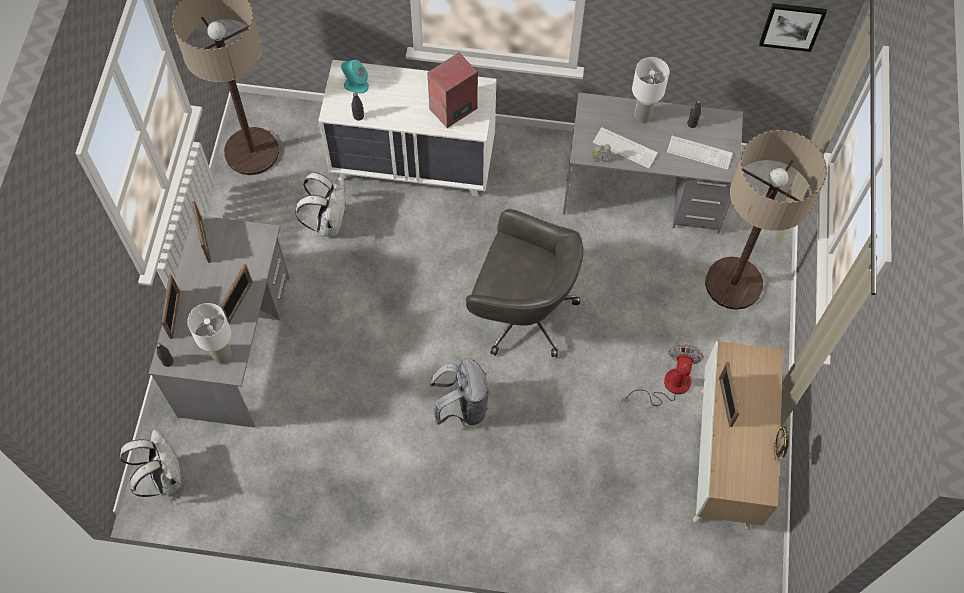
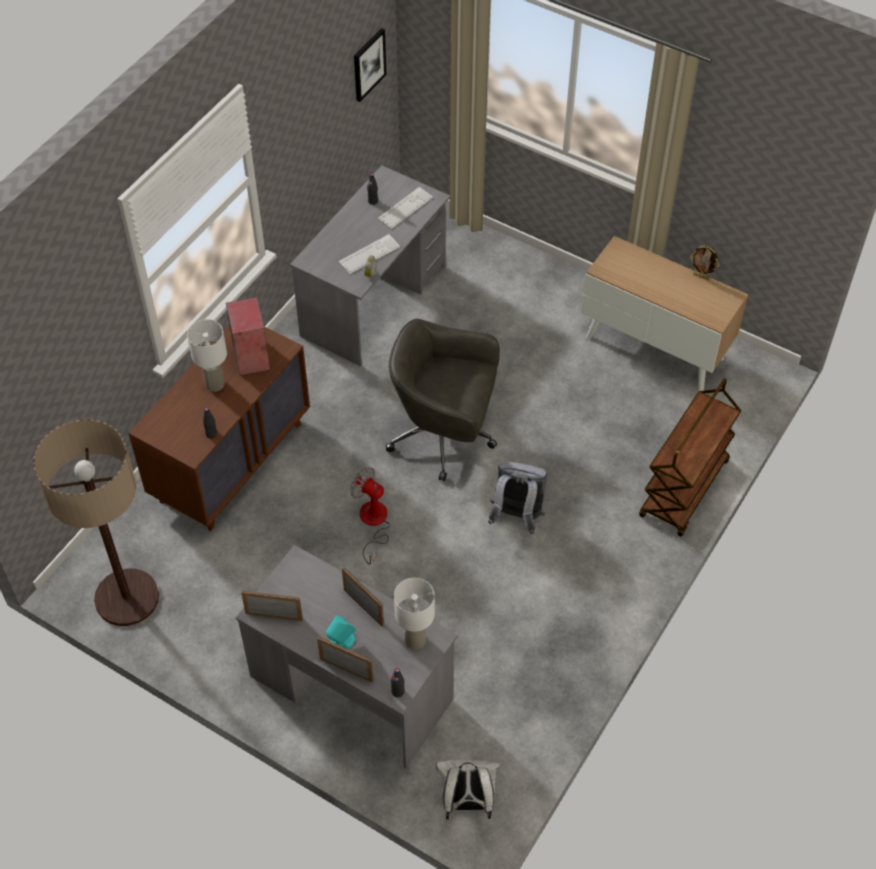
camera: 65 degrees left, 10 degrees down
(329, 222) = (255, 556): white backpack -> none
(356, 85) = (173, 424): turquoise speaker -> turquoise speaker (341, 643)
(414, 163) = (232, 461): white dresser -> brown dresser
(521, 312) = (444, 436): grey office chair -> grey office chair turned 120 degrees counterclockwise
(564, 545) = (684, 490): none -> brown cart
(642, 116) = (344, 230): white table lamp -> white table lamp (215, 385)
(668, 386) = (571, 359): fan -> fan (373, 523)
(725, 401) = (643, 289): picture frame -> none
(733, 283) = (498, 277): floor lamp -> none

